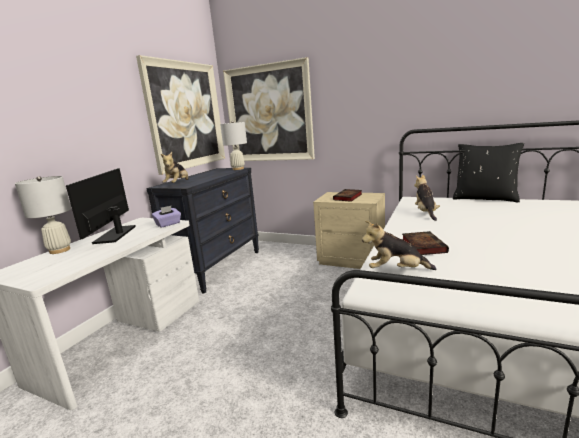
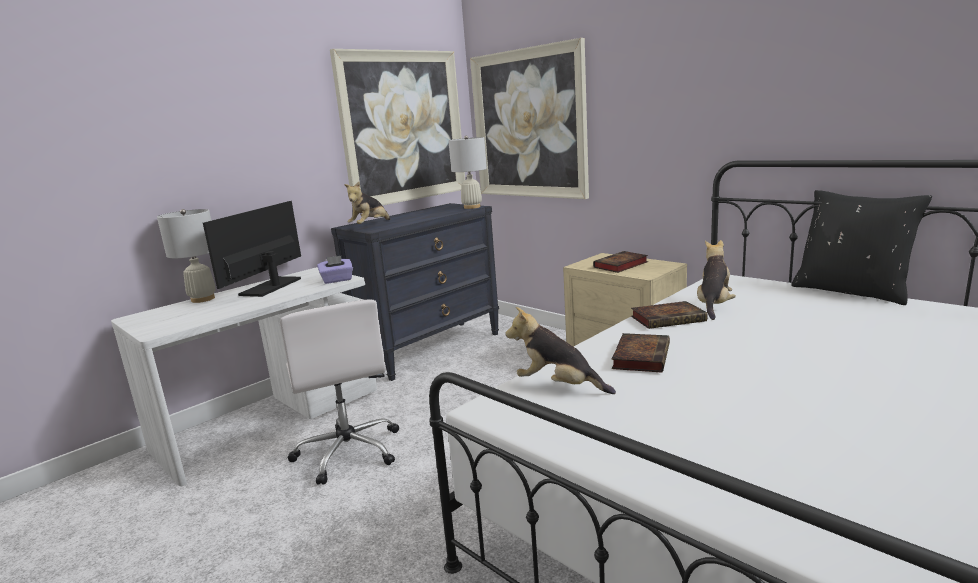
camera: 20 degrees right, 0 degrees up
(205, 349) = (348, 451): none -> white office chair
(411, 223) = (669, 319): none -> book

